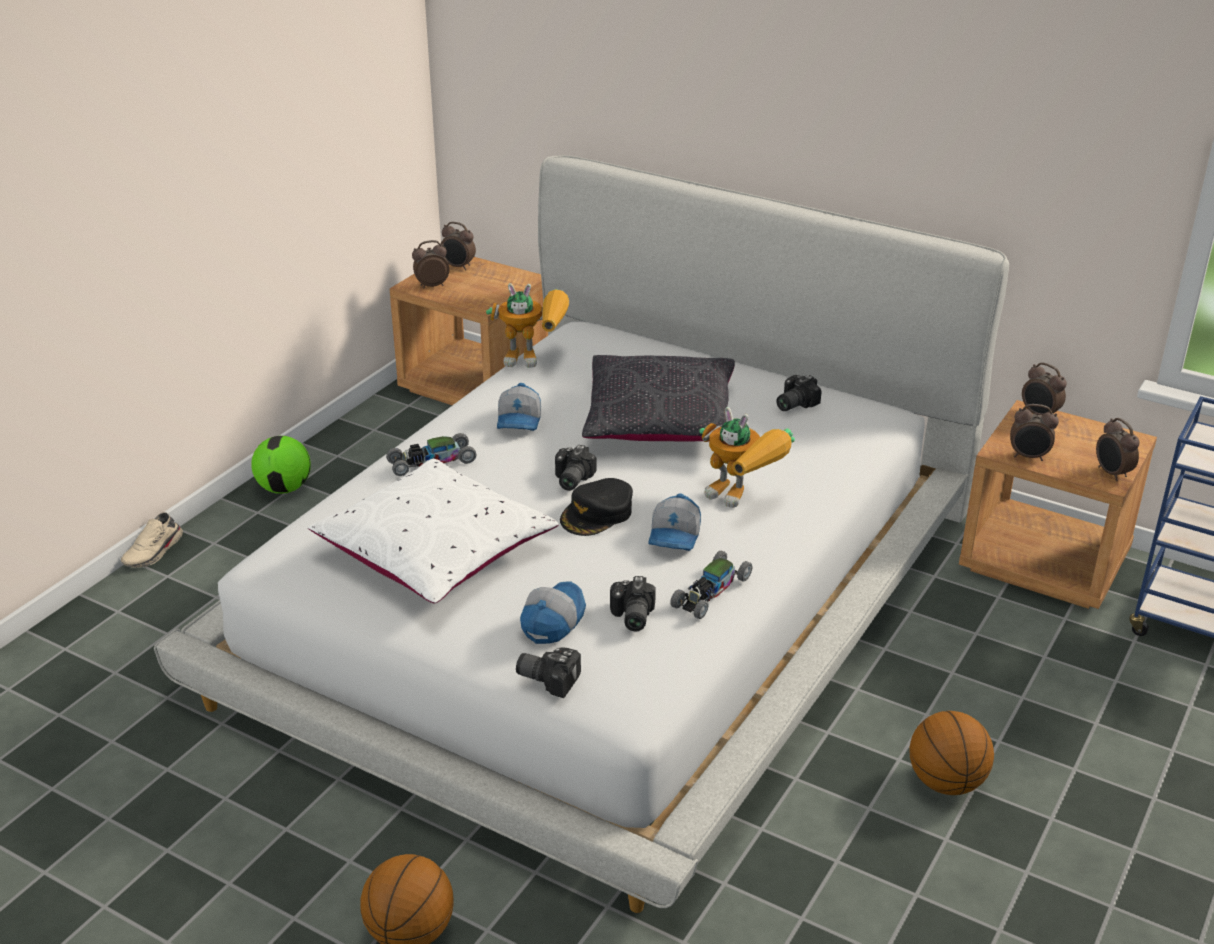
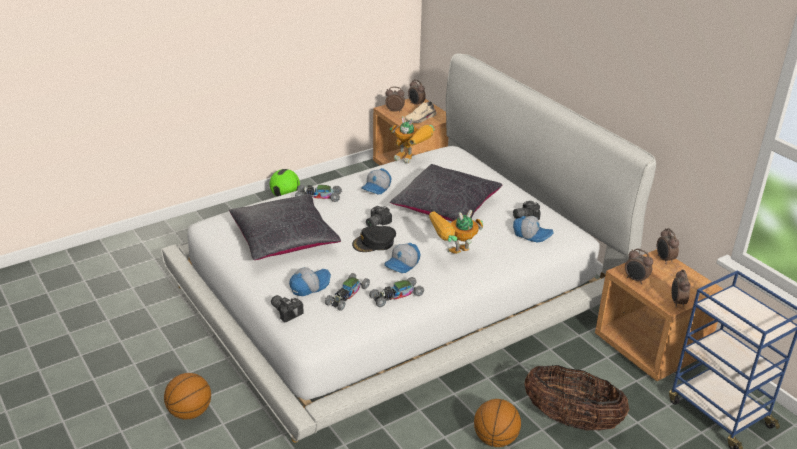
camera: 25 degrees right, 0 degrees up
(154, 552) = (208, 210): beige shoe -> beige shoe (421, 119)
(435, 552) = (284, 239): white pillow -> black pillow
(630, 617) = (347, 295): camera -> toy car
(743, 499) = (453, 256): toy robot -> toy robot turned 90 degrees clockwise
(829, 430) = (532, 234): none -> cap
(1027, 710) = (571, 420): none -> basket

